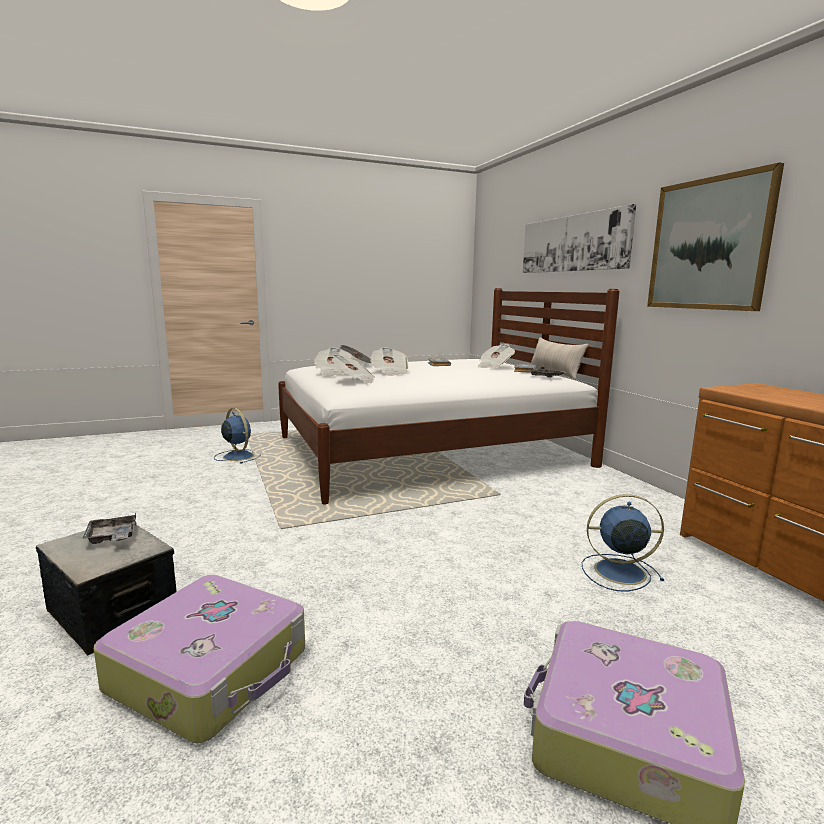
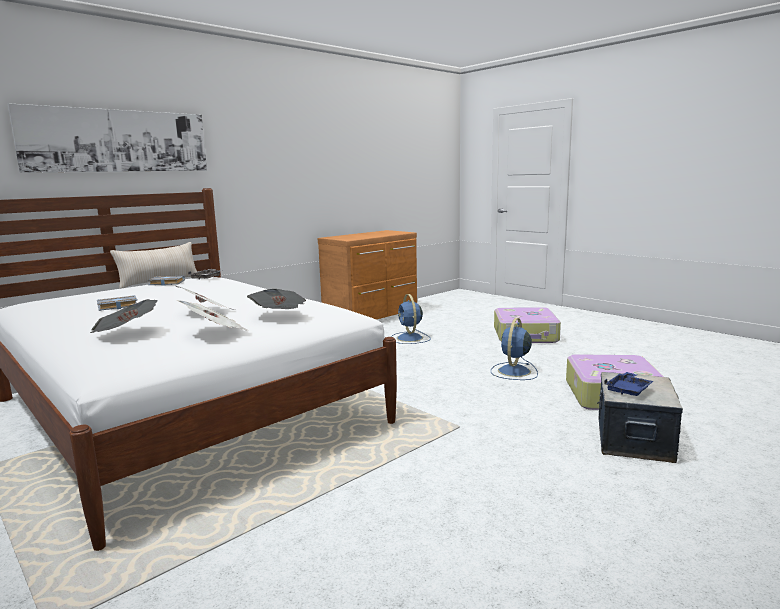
camera: 110 degrees left, 0 degrees up
(112, 537) = (628, 390): grey tray -> blue tray
(237, 456) = (239, 557): blue fan -> blue fan (513, 371)
(494, 366) = (134, 291): newspaper -> none
(708, 244) = (269, 155): picture -> none

